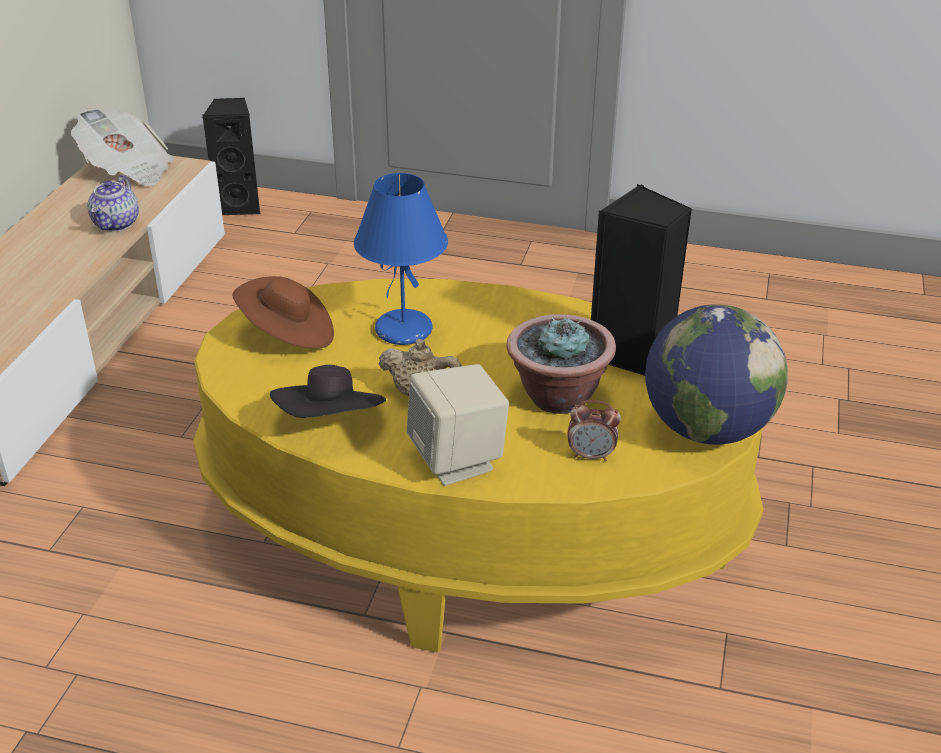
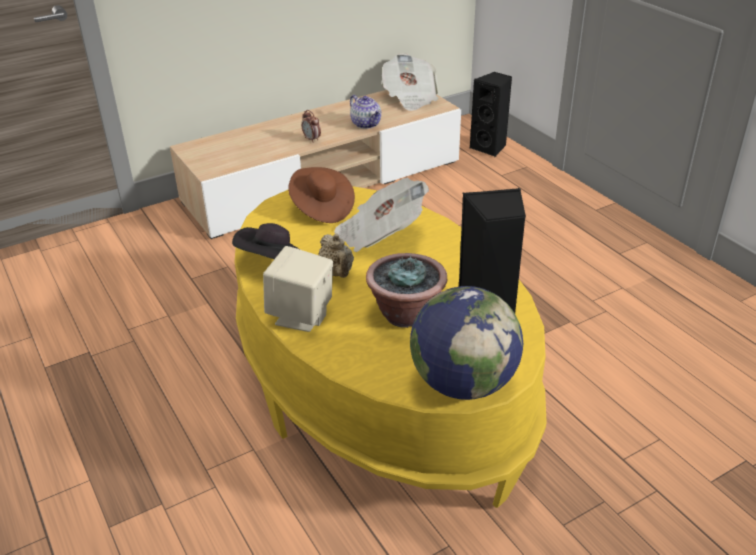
camera: 45 degrees right, 0 degrees up
(117, 224) = (366, 124): teapot -> teapot turned 90 degrees counterclockwise
(403, 331) = (380, 235): blue table lamp -> newspaper
(591, 455) = (372, 356): alarm clock -> alarm clock (312, 139)

